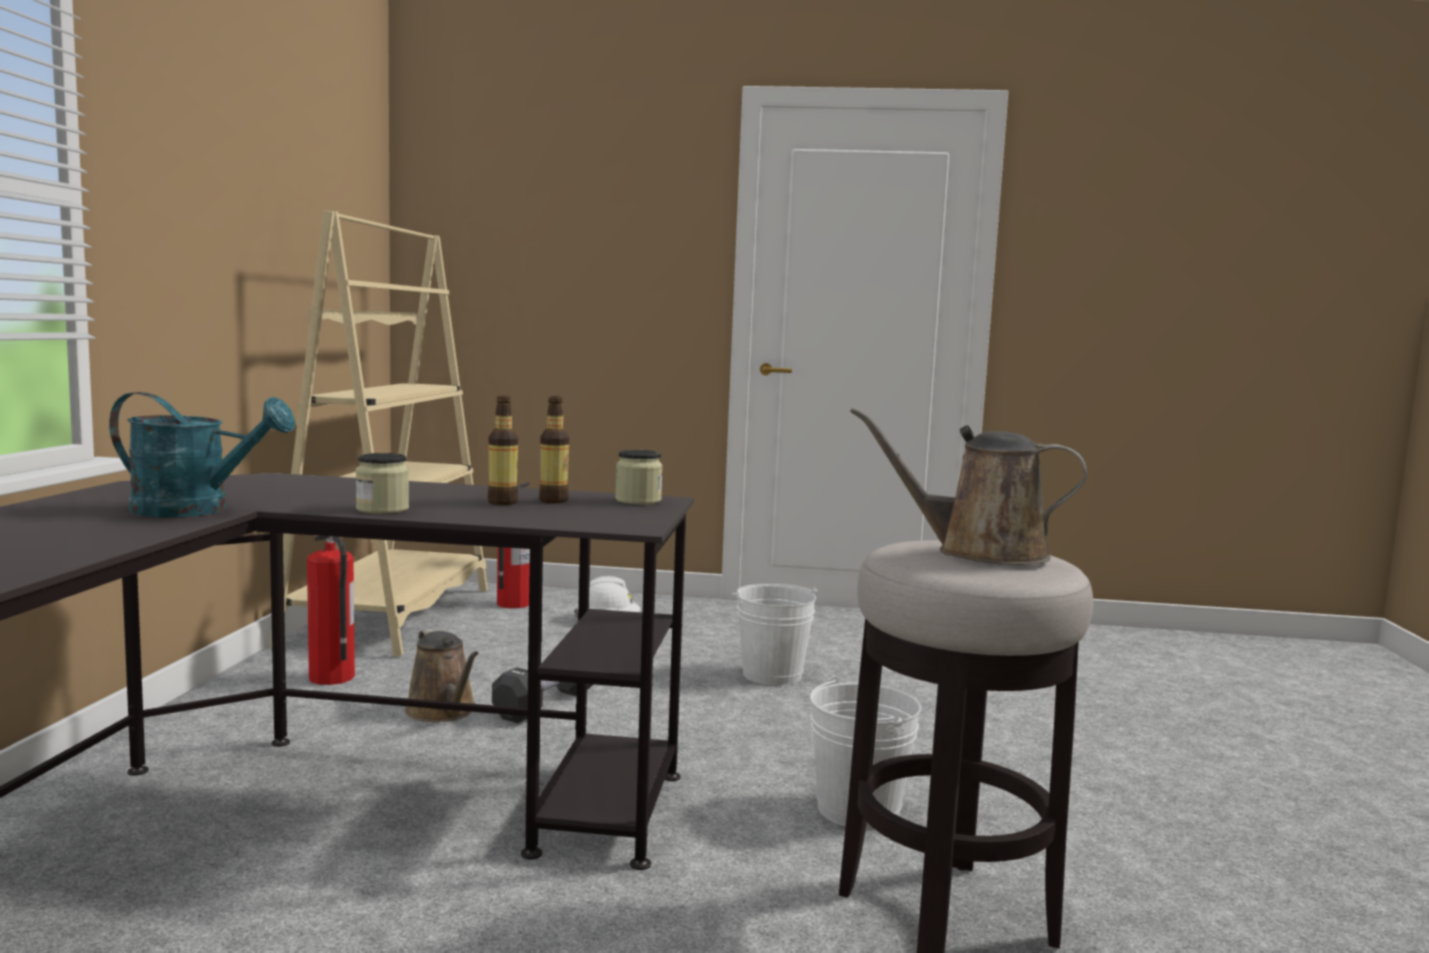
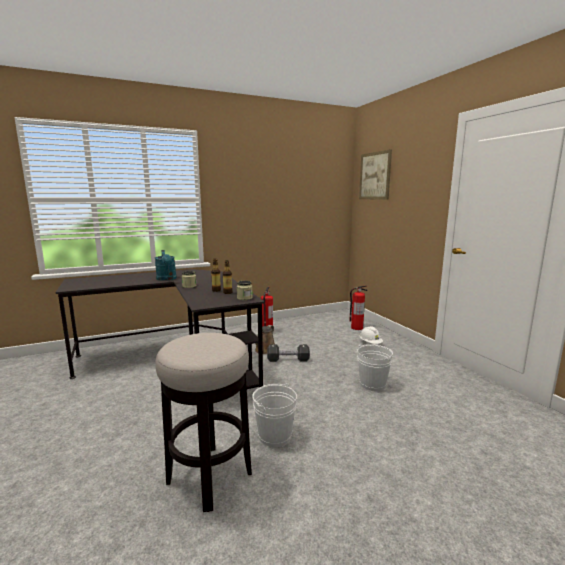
camera: 60 degrees right, 5 degrees up
(391, 617) = (316, 320): beige bookcase -> none
(487, 193) = (375, 176): none -> picture
(979, 553) = (203, 344): brown watering can -> none

